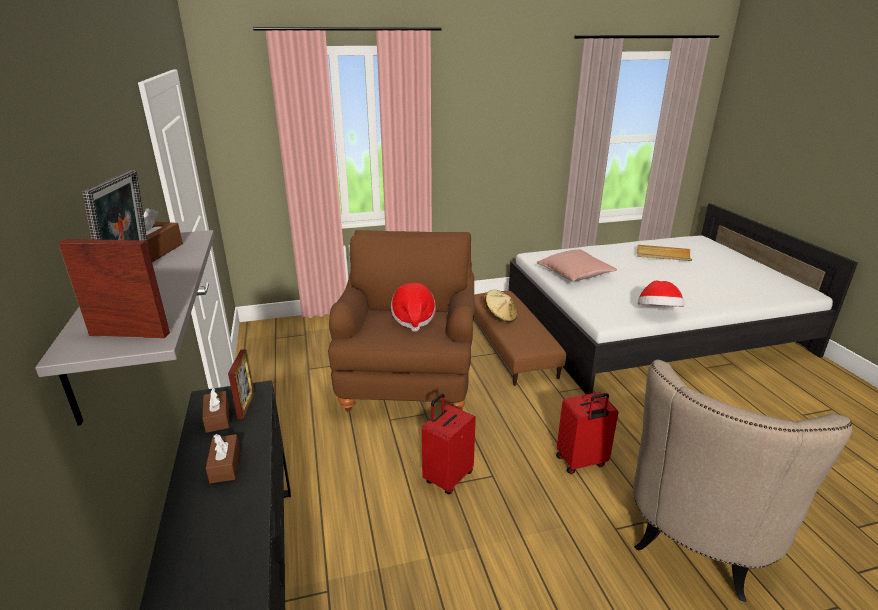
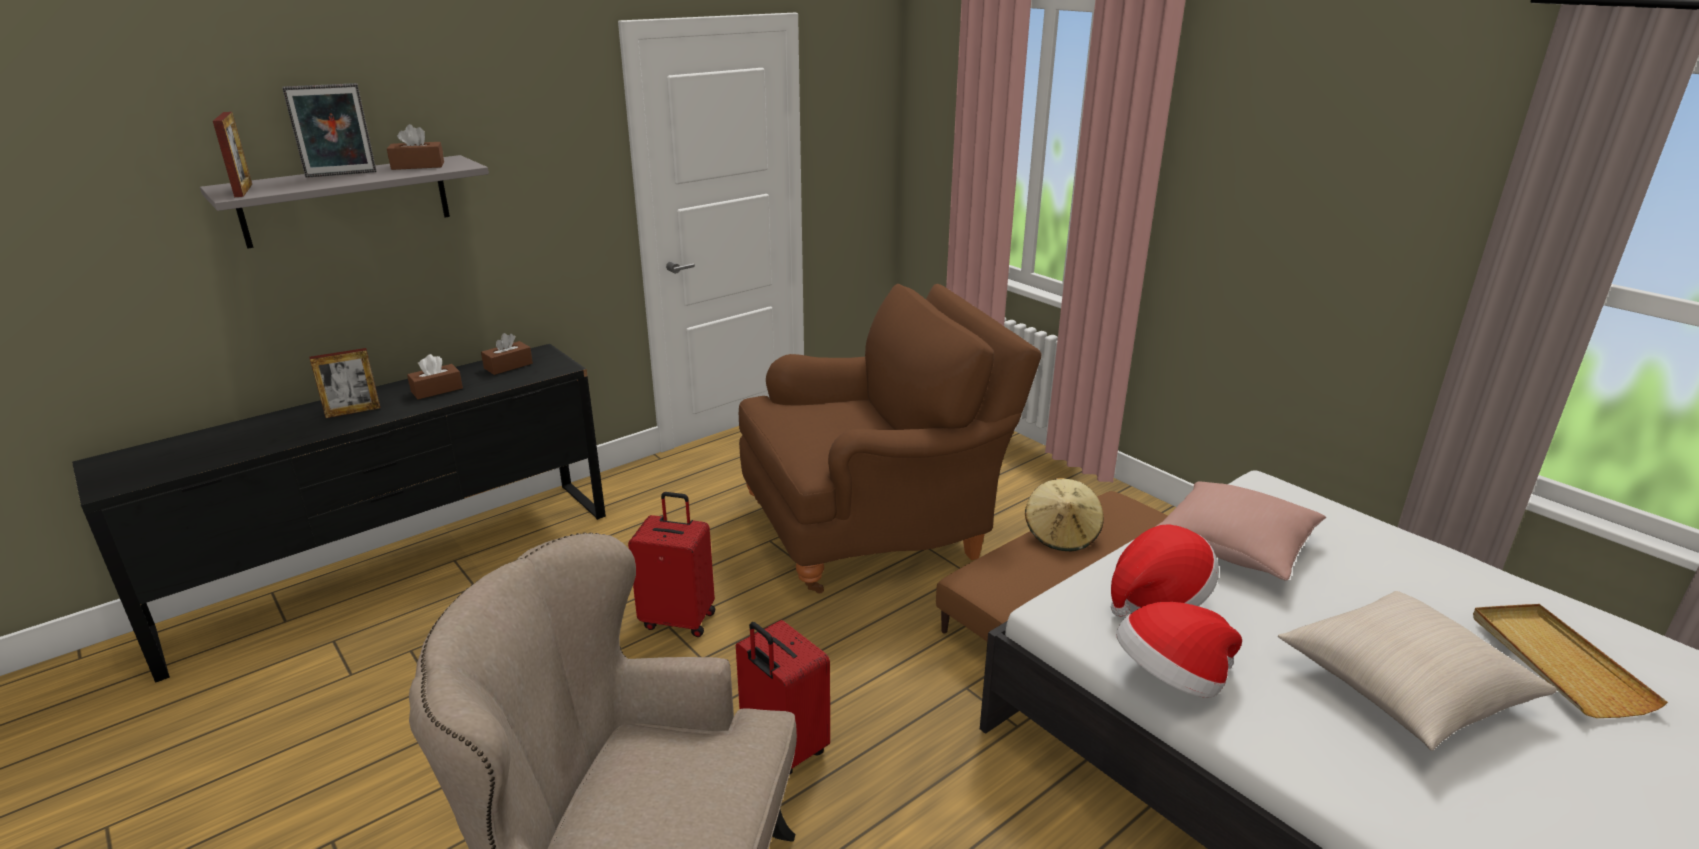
camera: 65 degrees right, 0 degrees up
(246, 405) = (533, 371): picture frame -> picture frame (353, 411)
(413, 319) = (853, 426): hat -> hat (1157, 598)
(669, 279) = (1403, 688): none -> beige pillow

